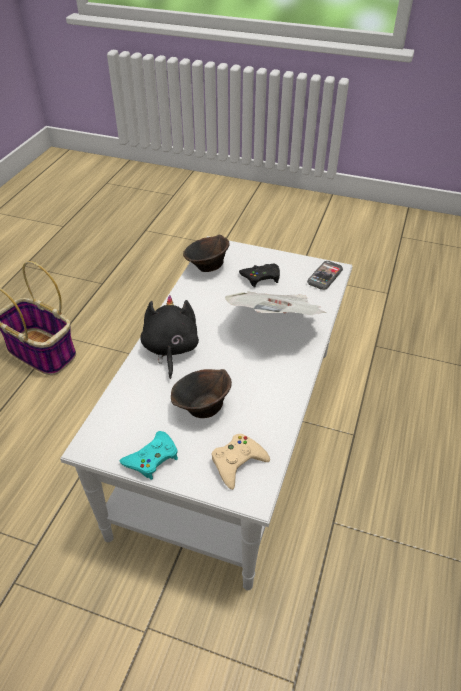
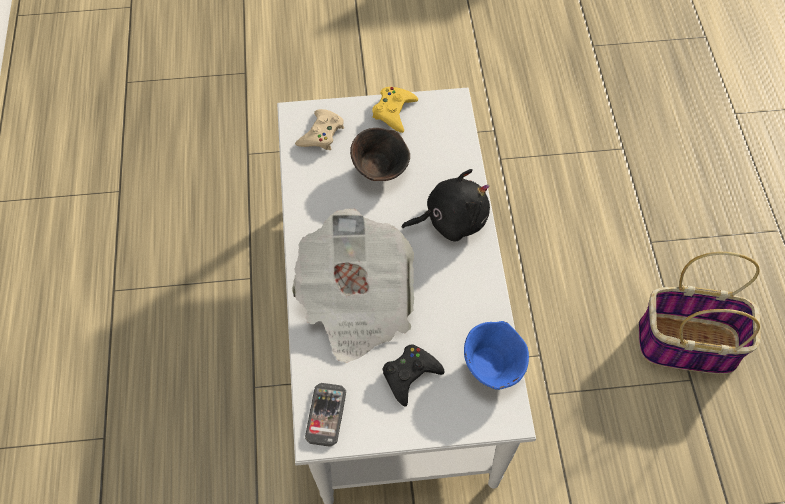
camera: 155 degrees right, 15 degrees up
(152, 458) = (394, 111): turquoise game controller -> yellow game controller
(170, 349) = (451, 220): black plush toy -> black plush toy turned 75 degrees counterclockwise
(207, 267) = (492, 366): brown bowl -> blue bowl

